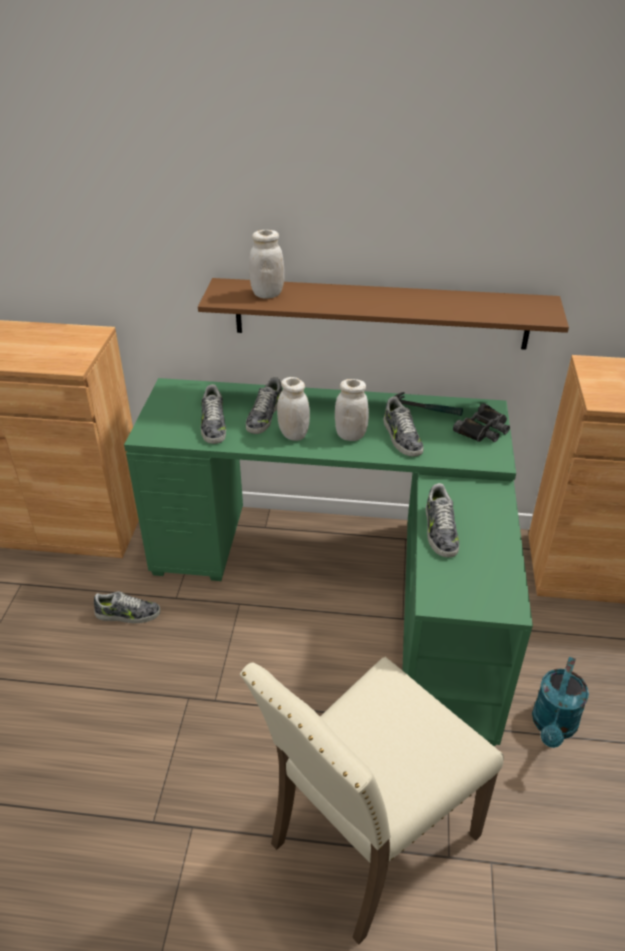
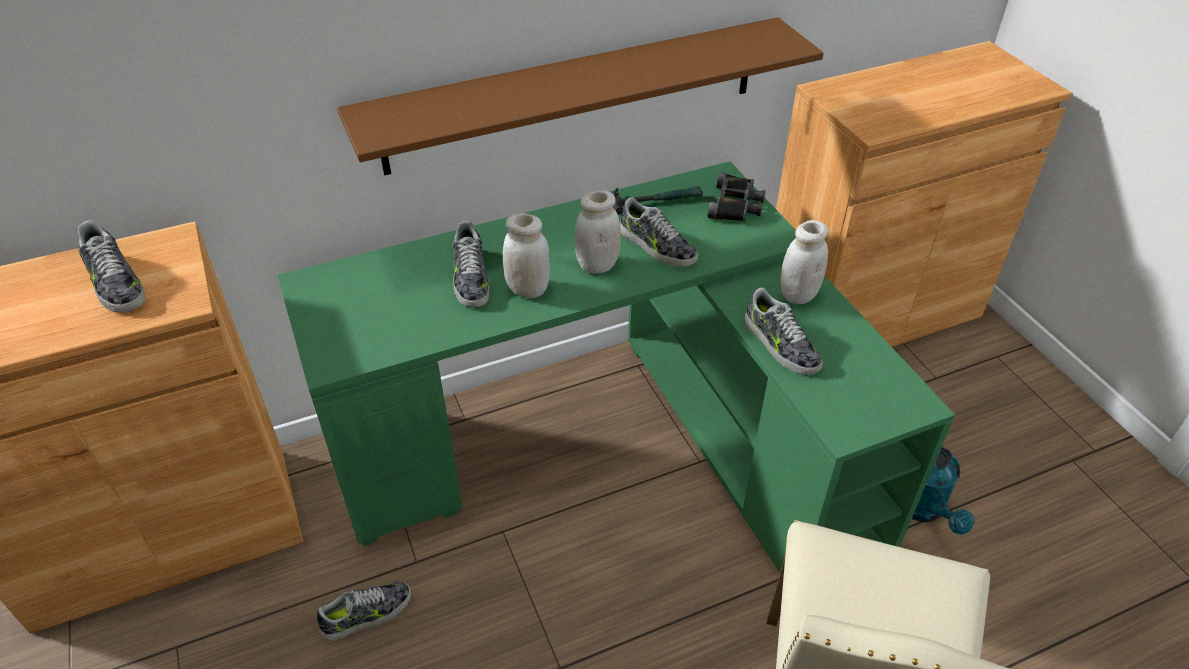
camera: 30 degrees left, 5 degrees up
(213, 425) = (412, 314): shoe -> shoe (115, 283)
(267, 294) = (439, 109): white jar -> white jar (798, 294)

